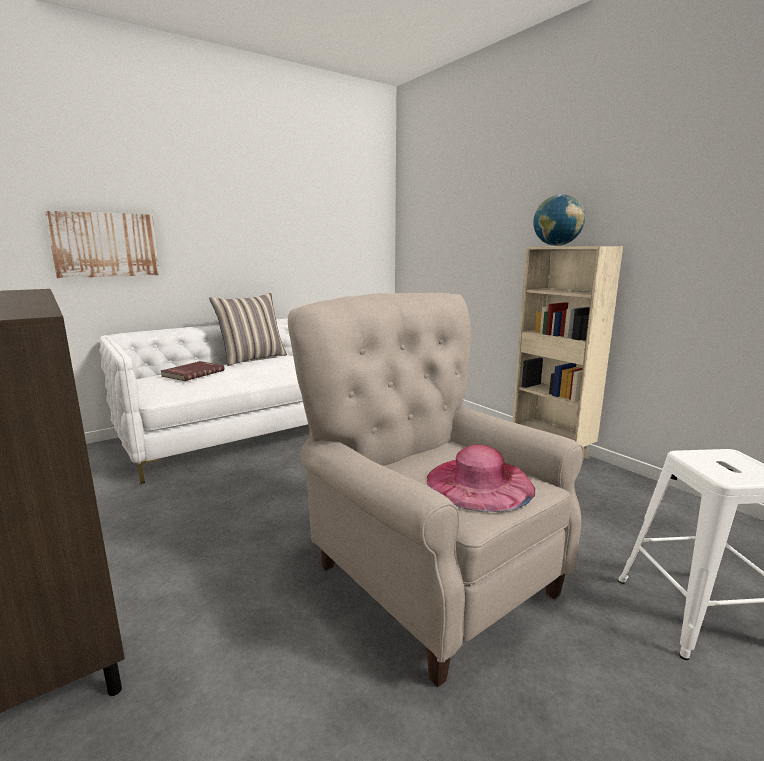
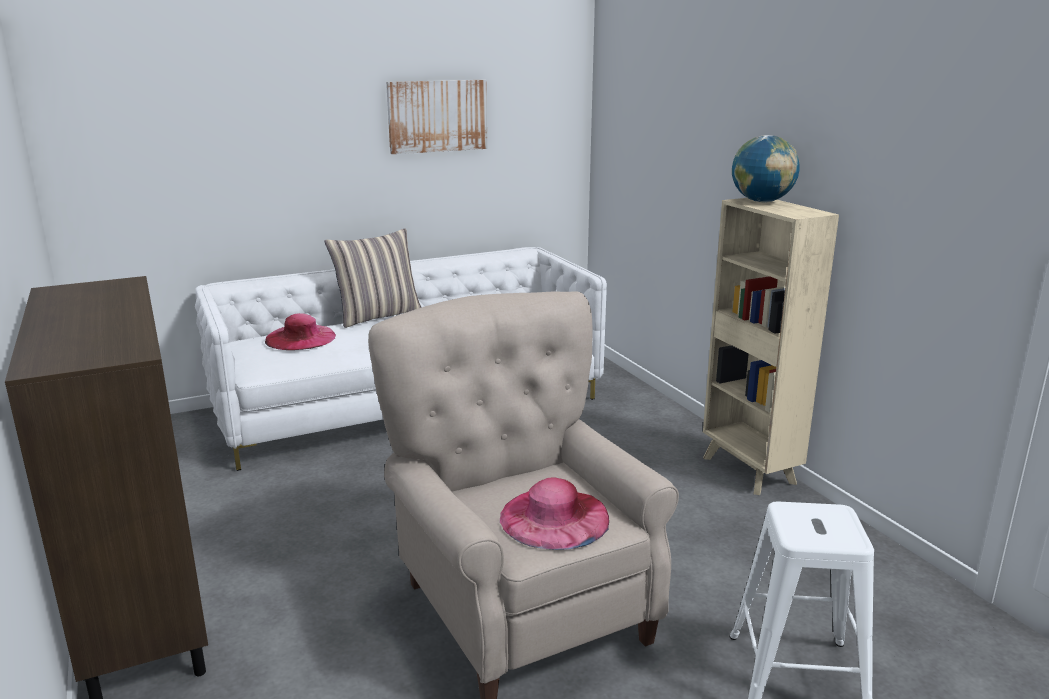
camera: 10 degrees right, 5 degrees up
(105, 245) = (203, 176): picture -> picture (437, 116)
(192, 373) = (300, 338): red book -> pink hat

